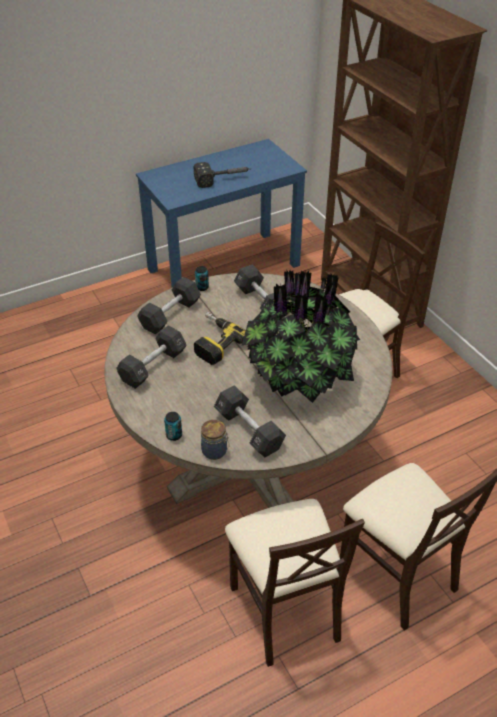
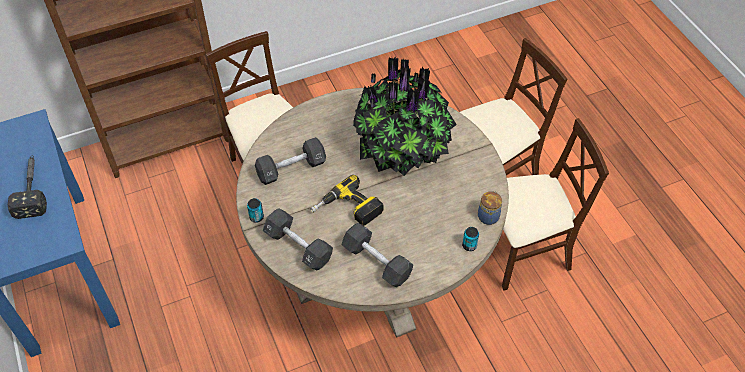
camera: 85 degrees left, 10 degrees up
(249, 430) = (465, 191): black dumbbell -> none

